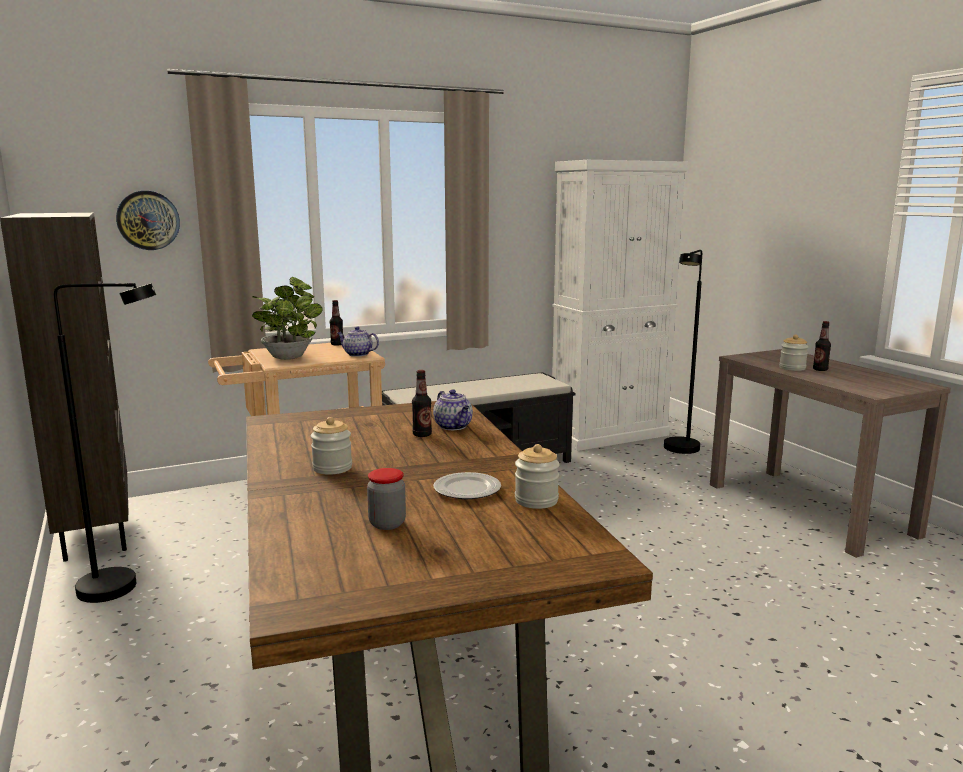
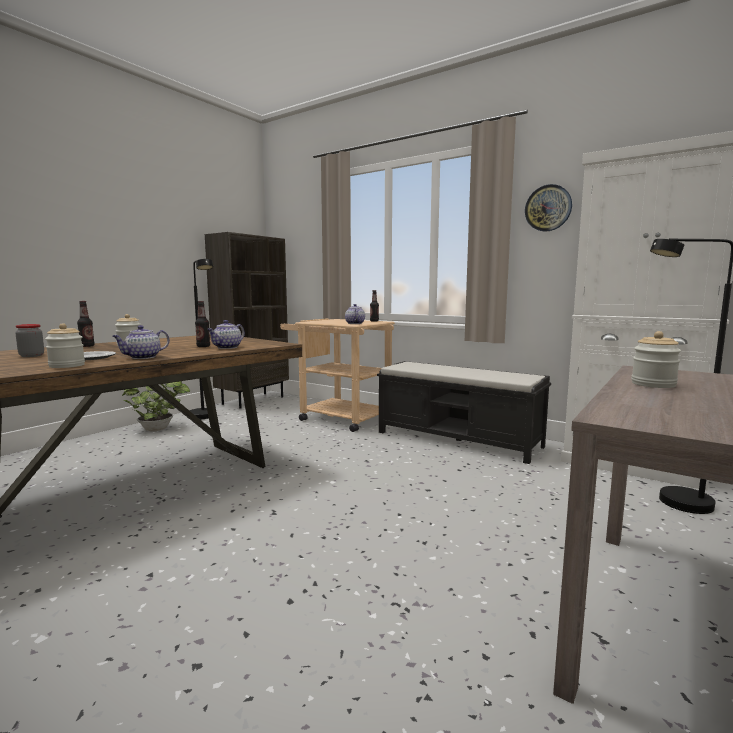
camera: 60 degrees right, 5 degrees down
(148, 220) = (310, 242): wall clock -> wall clock (548, 208)
(289, 356) = (328, 321): potted plant -> potted plant (159, 429)
(500, 465) = (142, 357): none -> teapot
(820, 370) = (690, 393): bottle -> bottle (87, 346)

